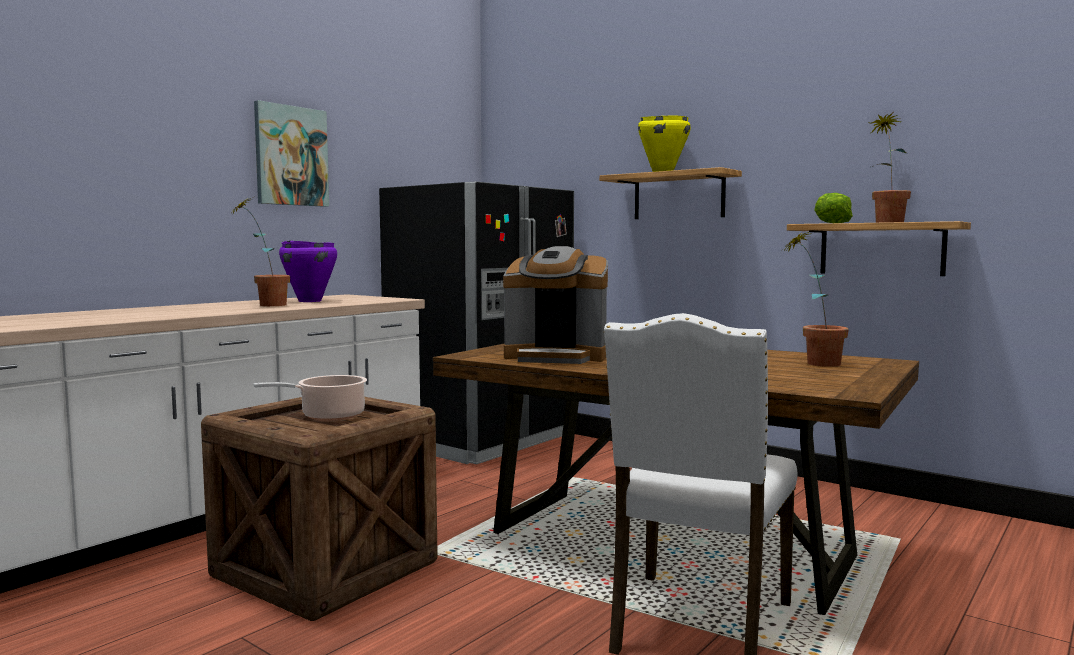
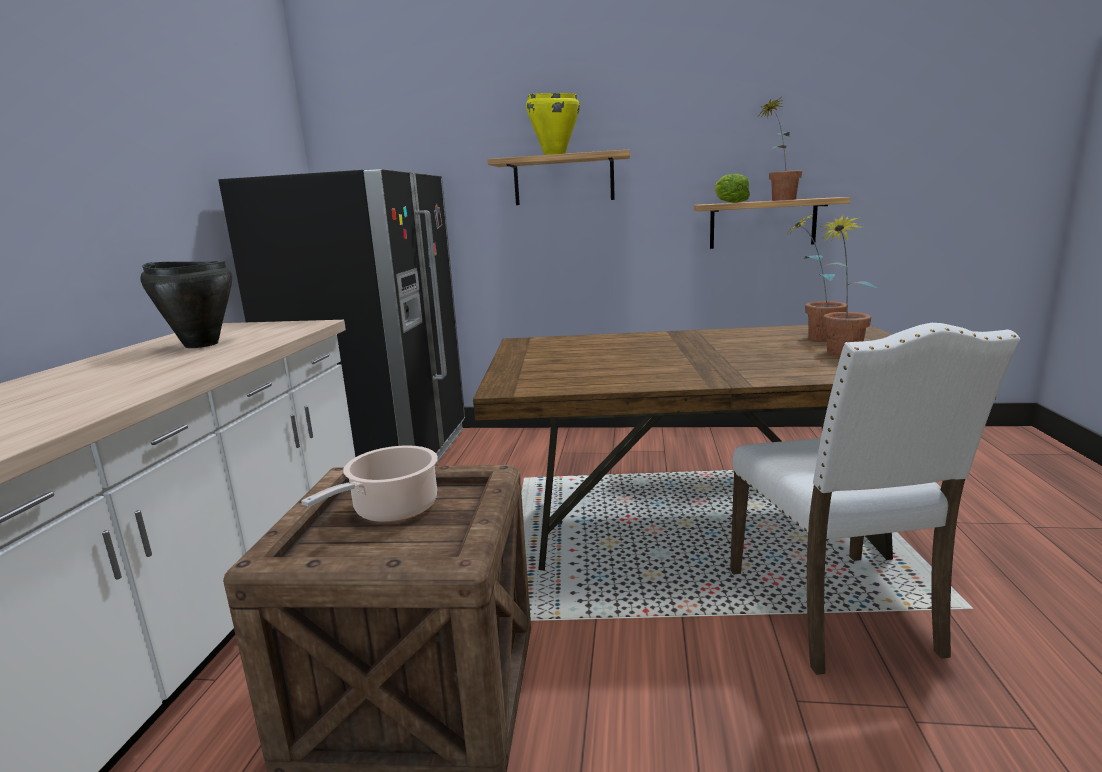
camera: 30 degrees left, 10 degrees up
(264, 305) = (157, 364): potted plant -> potted plant (839, 354)
(291, 156) = (100, 135): picture -> none
(310, 301) = (201, 344): purple cooking pot -> black cooking pot
(557, 357) = (602, 372): coffee machine -> none

